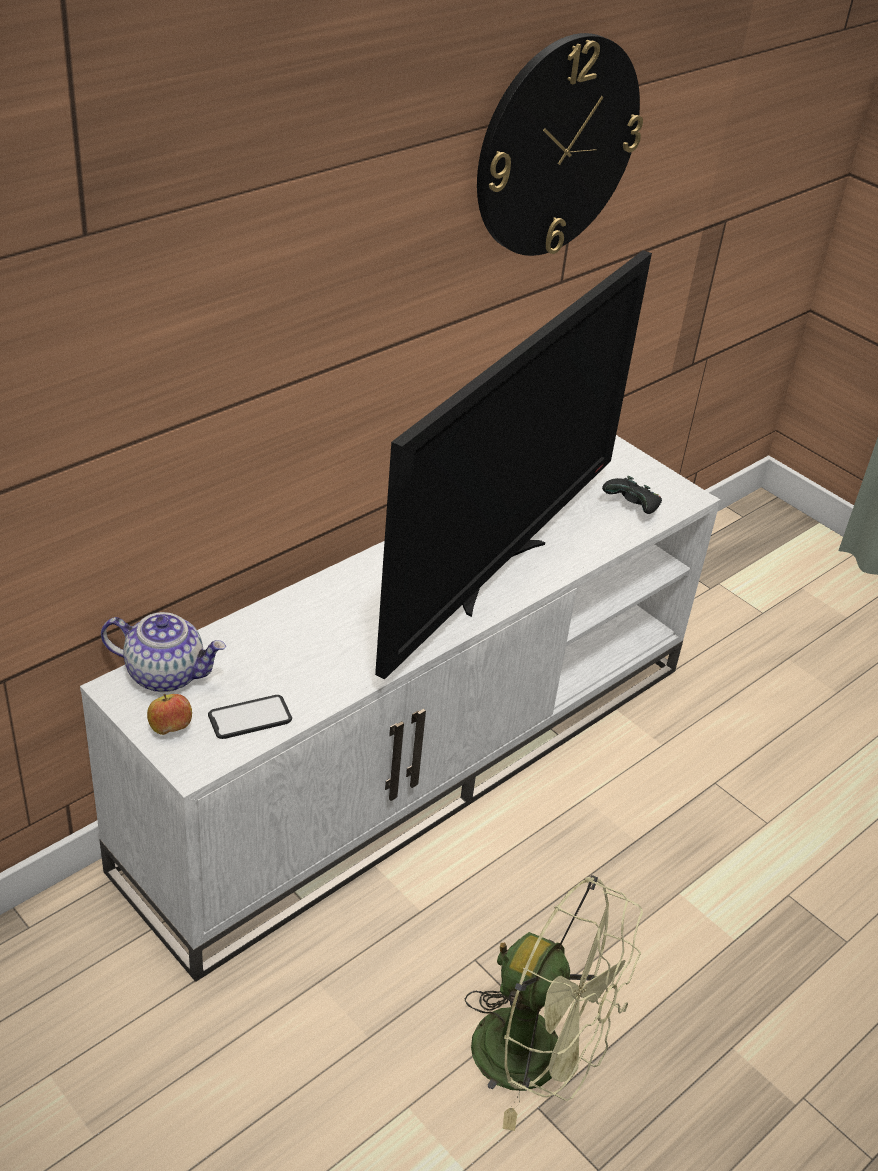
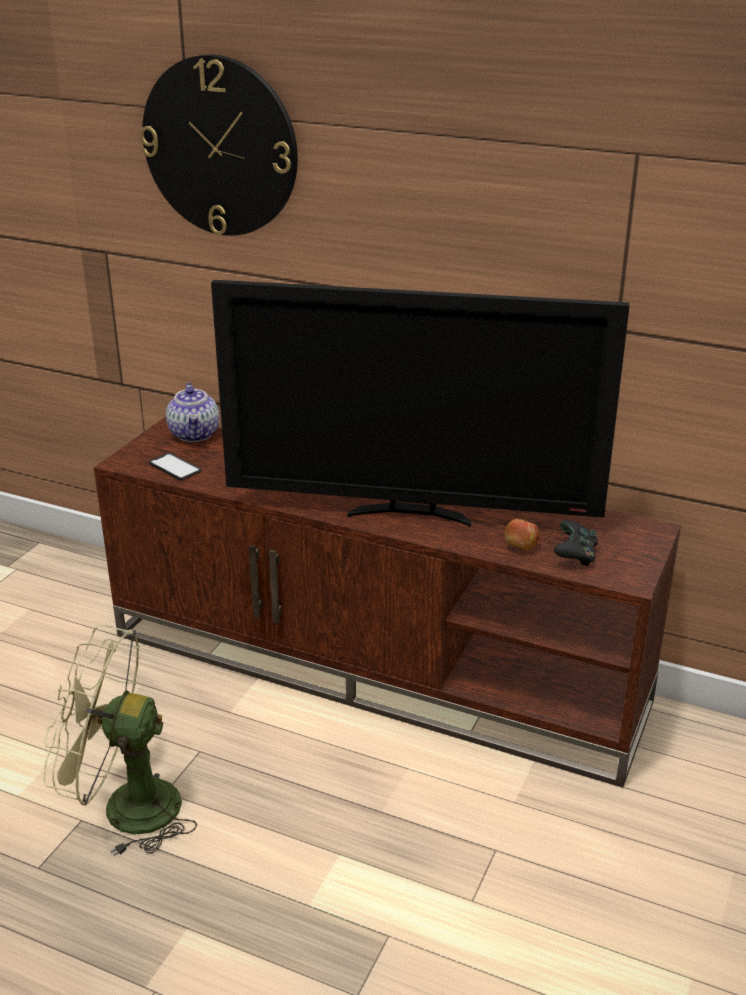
camera: 70 degrees right, 10 degrees down
(170, 728) = (148, 448): apple -> apple (521, 547)
(417, 758) = (378, 667): white tv stand -> brown tv stand
(538, 1058) = (124, 808): green fan -> green fan turned 90 degrees clockwise
(557, 147) = (588, 185): wall clock -> wall clock (220, 147)

